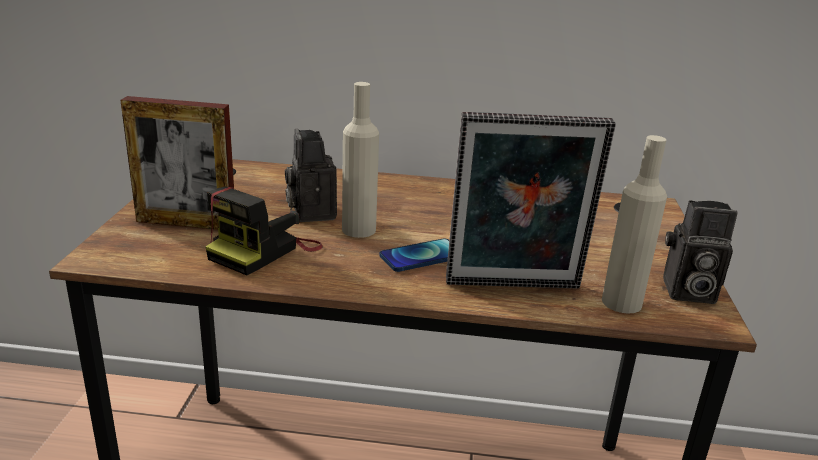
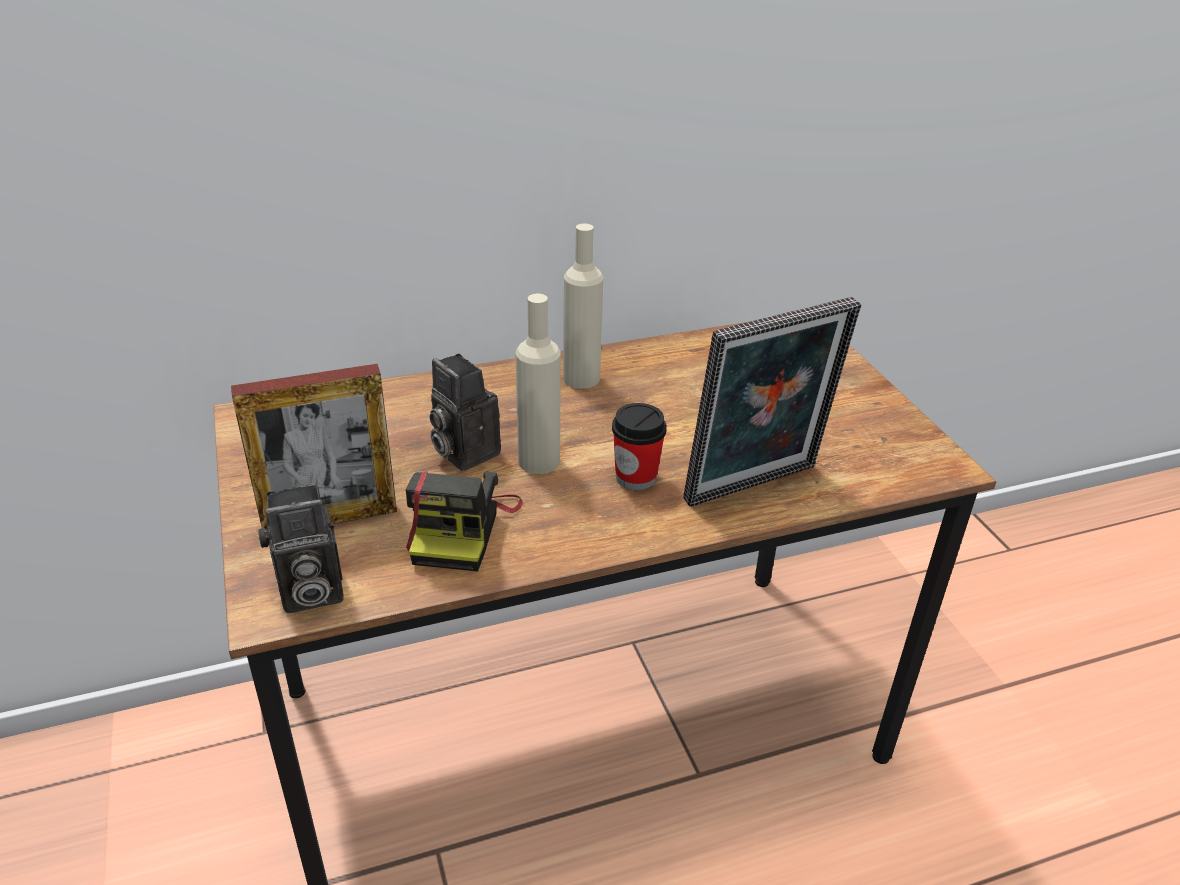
camera: 25 degrees left, 10 degrees up
(421, 256) = (636, 477): phone -> cup
(621, 302) = (861, 472): beige bottle -> beige bottle (581, 378)
(686, 292) = (905, 438): camera -> camera (308, 593)

